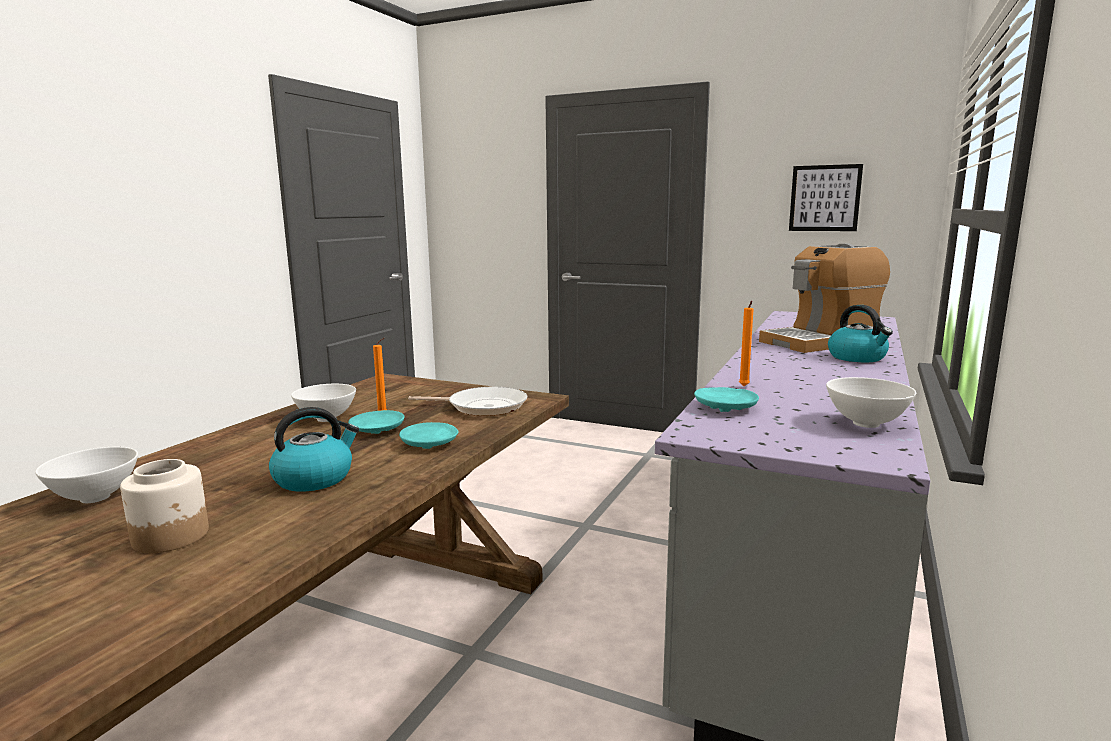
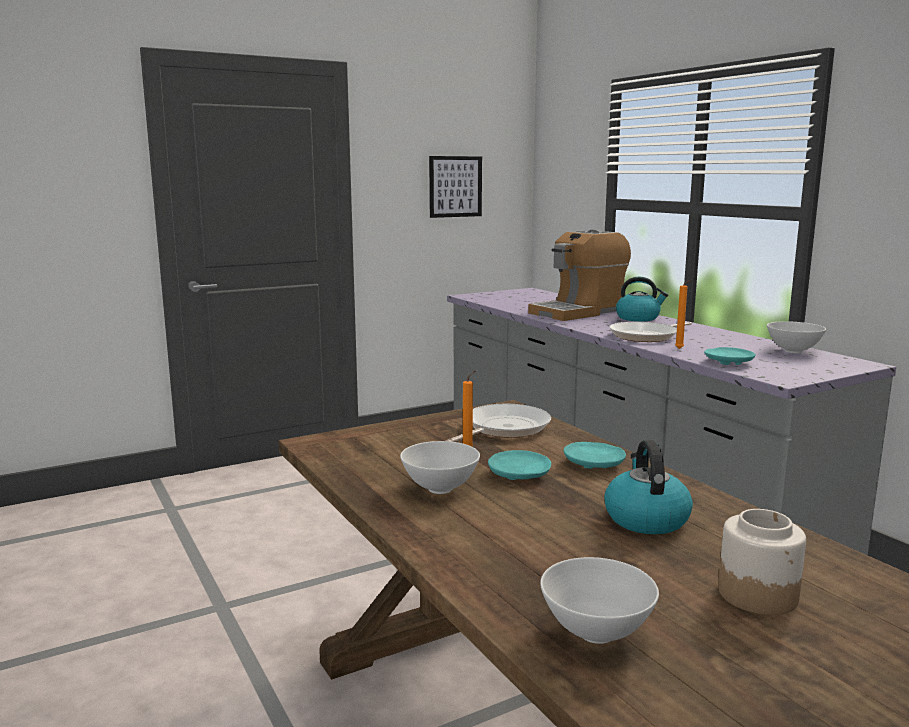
camera: 55 degrees left, 0 degrees up
(773, 371) = (646, 336): none -> frying pan
(821, 341) = (579, 312): coffee machine -> coffee machine turned 45 degrees clockwise

